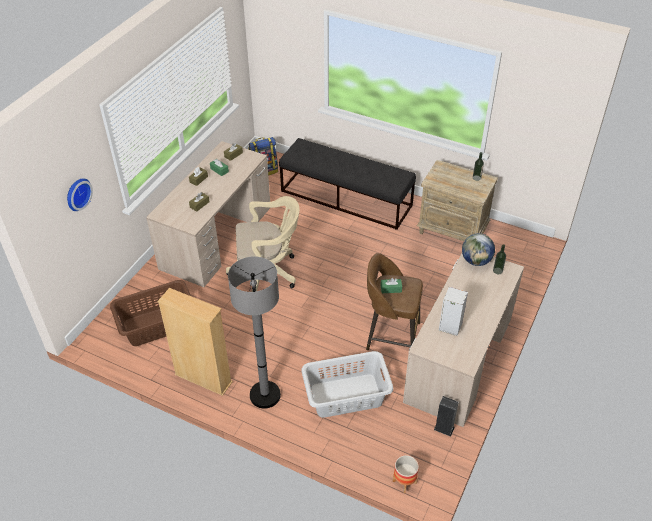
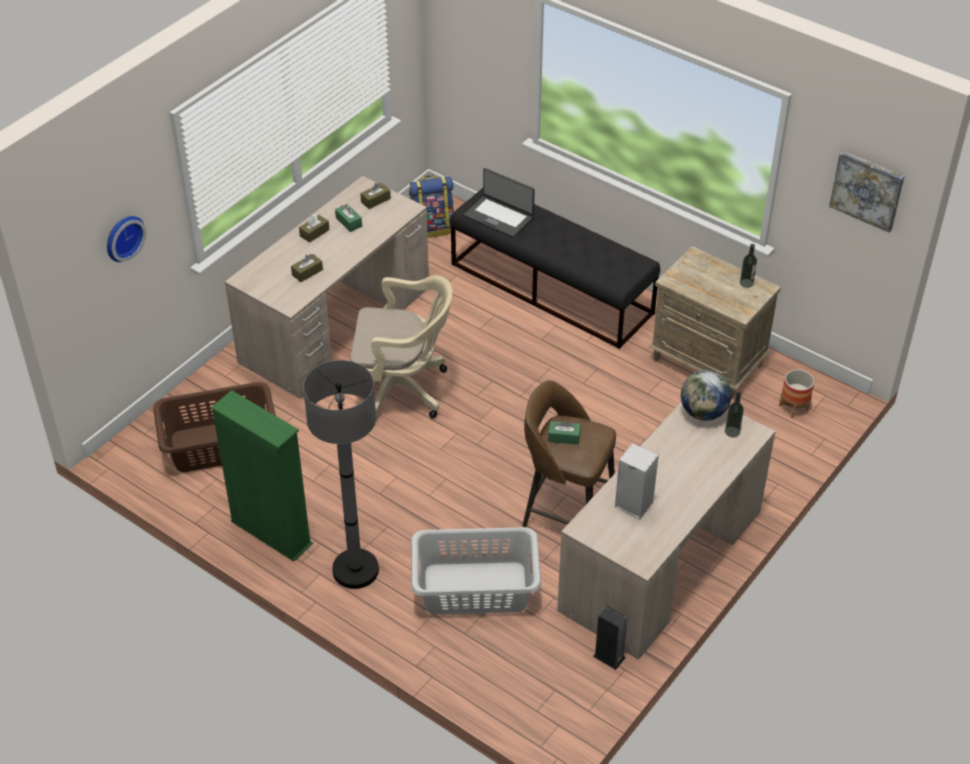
camera: 10 degrees right, 0 degrees up
(203, 378) = (271, 533): beige bookcase -> green bookcase
(310, 157) = (499, 216): none -> laptop
(404, 482) = (529, 722): planter -> planter (793, 407)
(554, 108) = (867, 190): none -> picture

